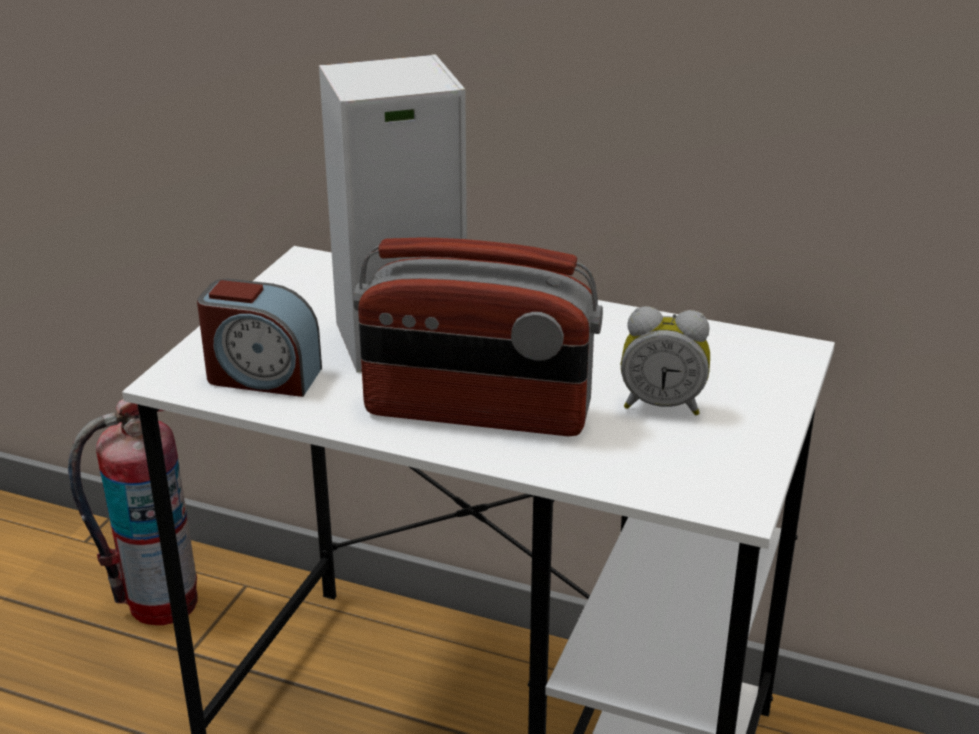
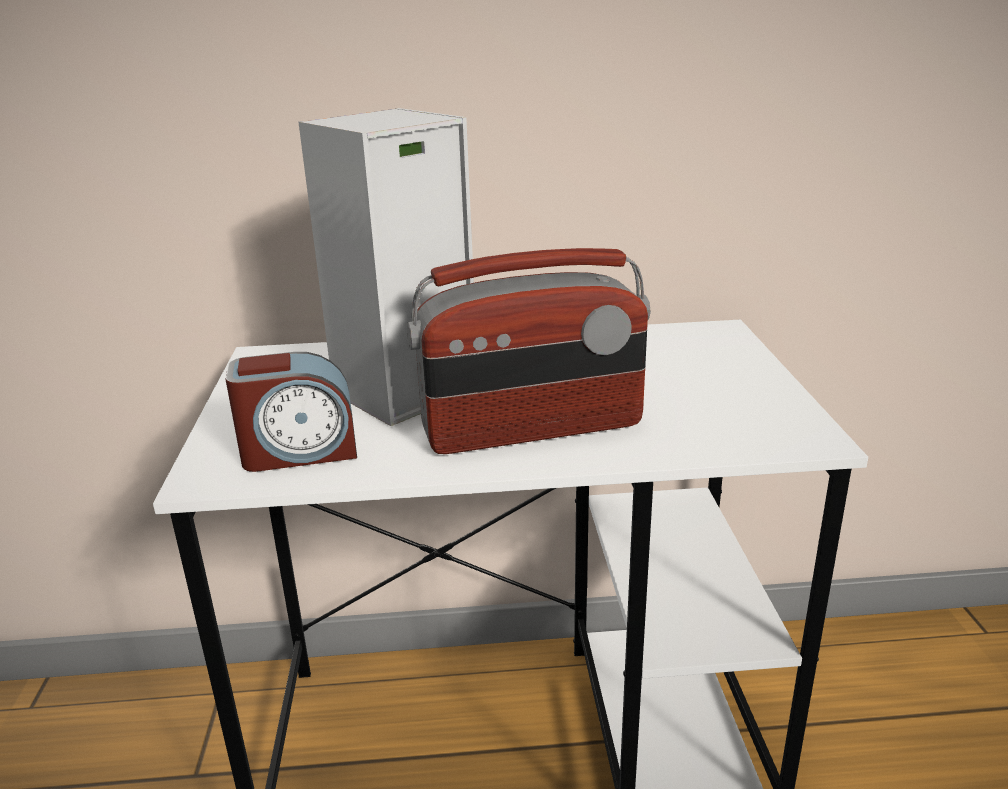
camera: 25 degrees left, 5 degrees down
(161, 602) = (141, 738): fire extinguisher -> none
(662, 404) = (673, 386): alarm clock -> none

